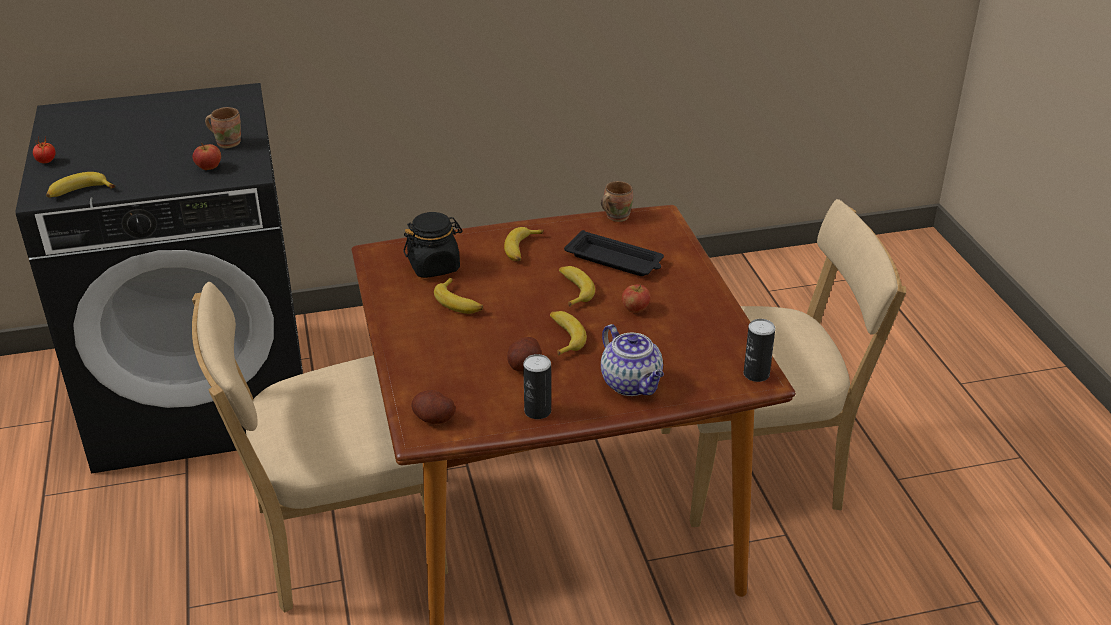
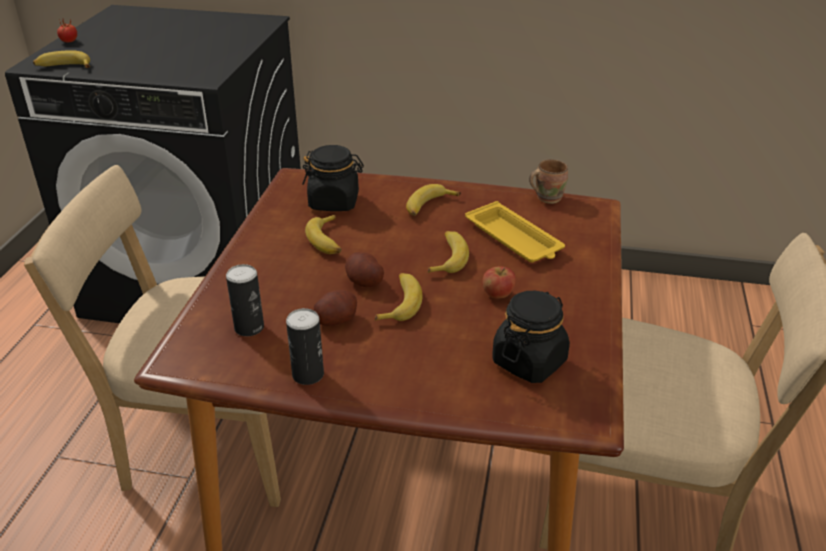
camera: 25 degrees right, 0 degrees up
(209, 168) = (179, 68): apple -> none
(228, 142) = (215, 53): brown mug -> none
(433, 418) = (201, 349): potato -> potato (364, 281)
(615, 260) = (514, 239): black tray -> yellow tray
(632, 384) = (432, 377): teapot -> none
(695, 352) = (529, 361): none -> black jar
(756, 374) = (585, 410): can -> can (249, 327)

